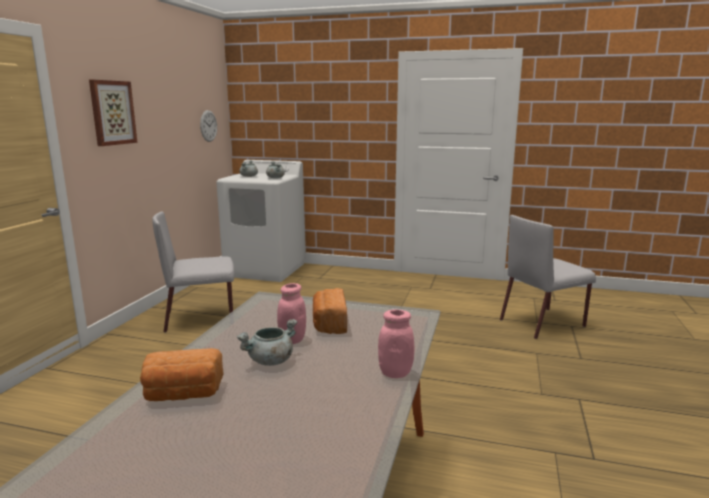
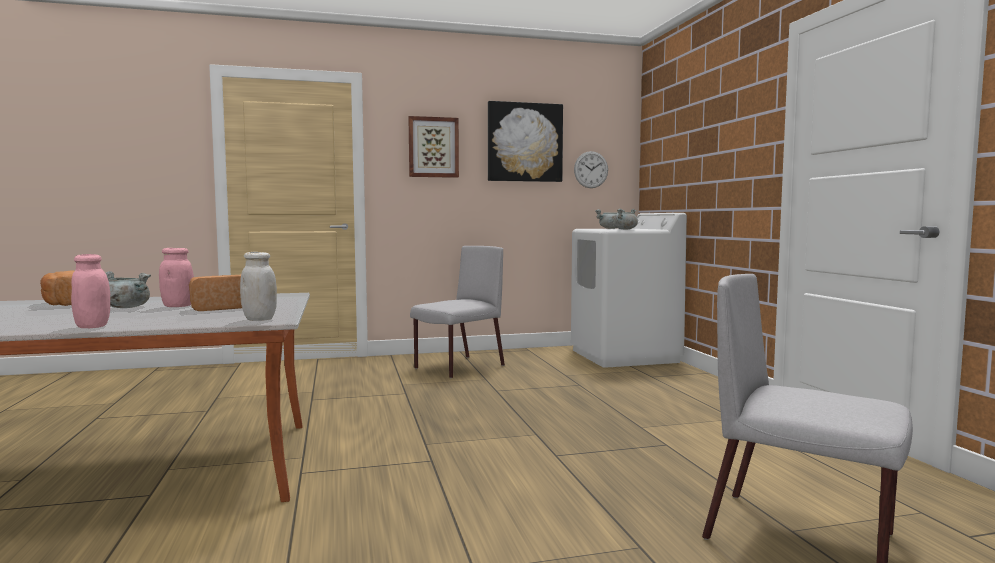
camera: 60 degrees right, 10 degrees down
(171, 104) = (524, 142): none -> picture
(201, 319) = (458, 367): grey chair -> grey chair turned 90 degrees clockwise
(412, 317) = (259, 319): none -> white jar

